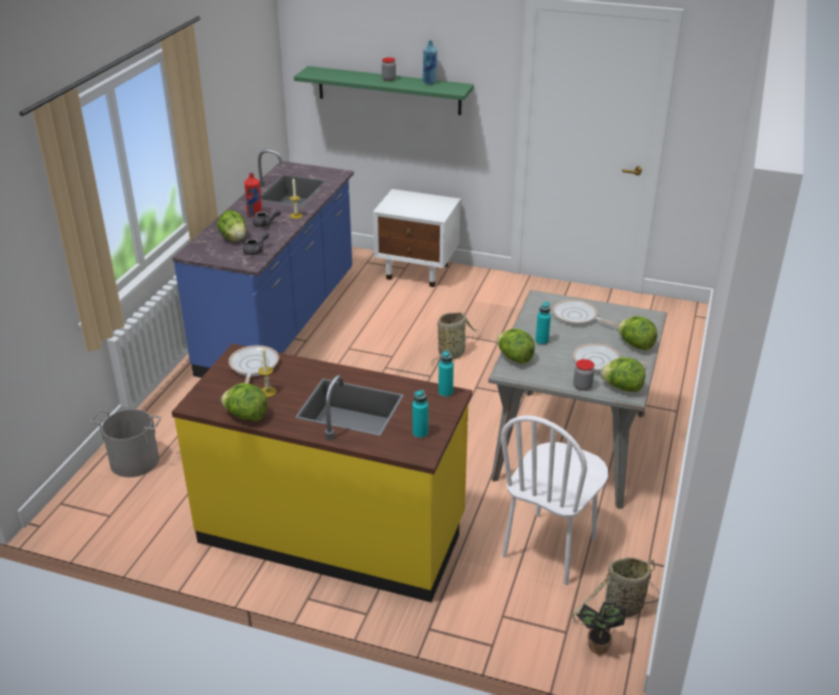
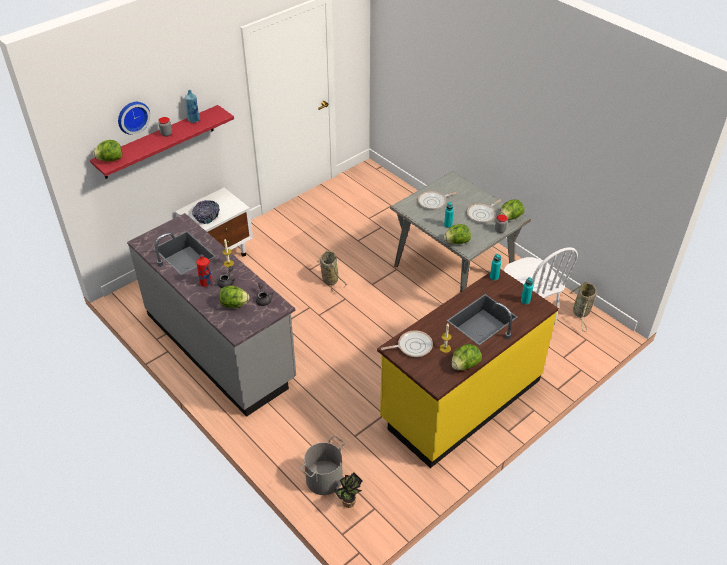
camera: 60 degrees left, 10 degrees up
(253, 366) = (412, 346): frying pan -> frying pan turned 135 degrees clockwise
(281, 323) = (220, 347): blue counter -> grey counter
(363, 41) = (132, 116): none -> wall clock
(389, 90) = (158, 142): green shelf -> red shelf
(401, 206) = (206, 217): none -> bowl
(596, 648) = (601, 334): potted plant -> potted plant (349, 504)
(635, 345) = (476, 195): lettuce -> lettuce (110, 160)

